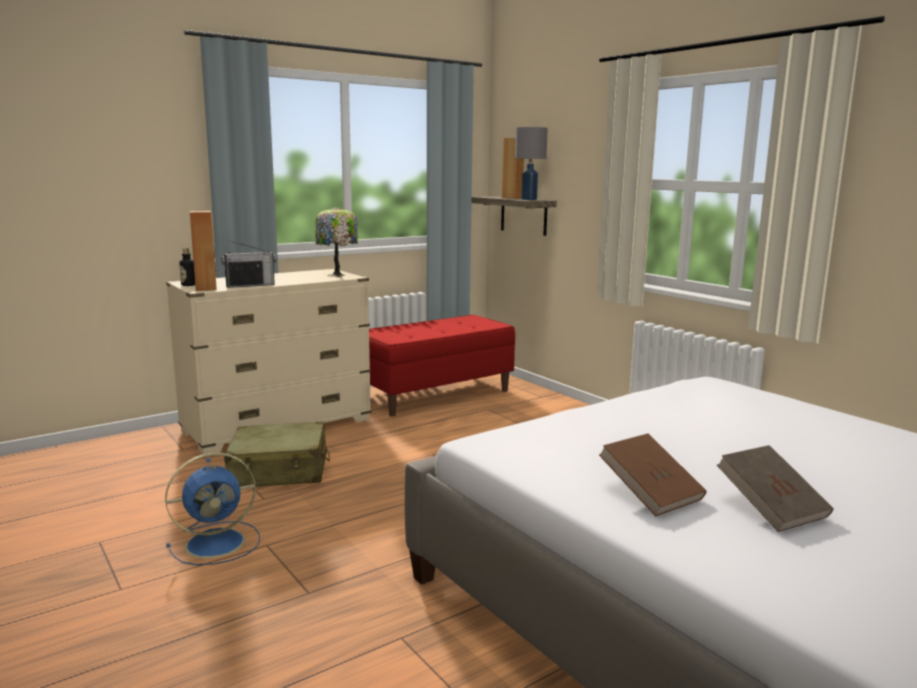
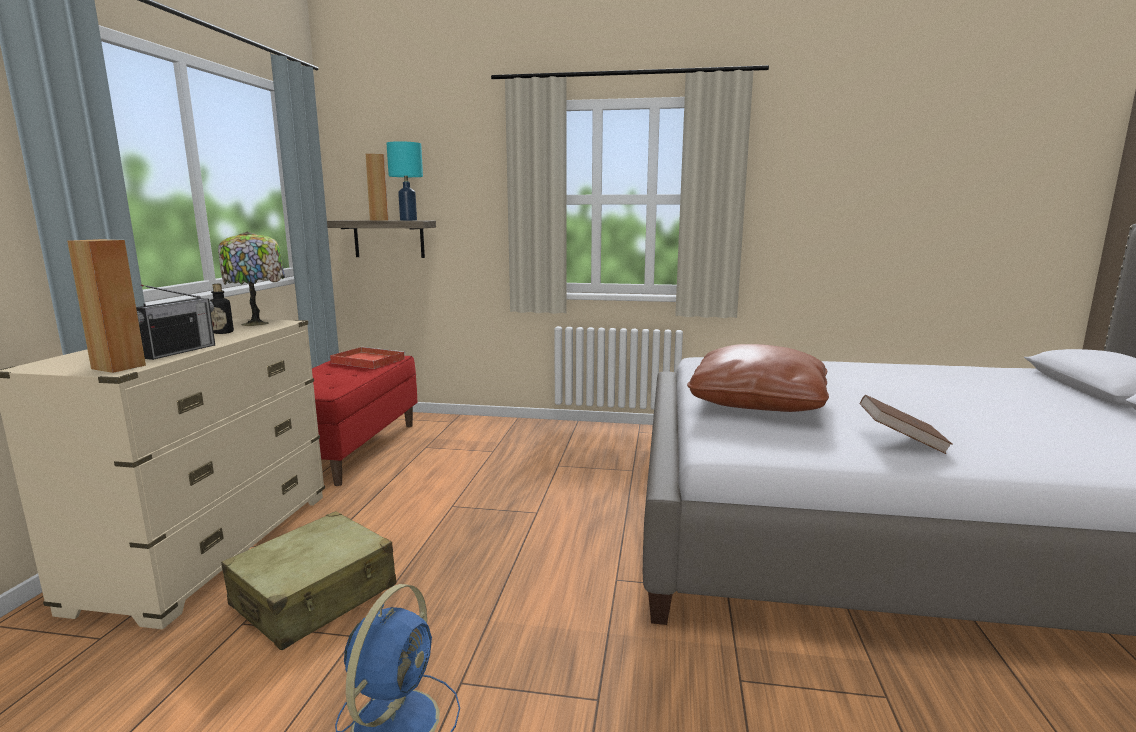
camera: 45 degrees left, 0 degrees up
(188, 285) = (62, 368): bottle -> bottle (223, 332)
(472, 323) = (367, 361): none -> red tray
(528, 199) = (408, 220): grey table lamp -> turquoise table lamp
(625, 426) = (757, 403): none -> brown pillow
(771, 508) = (954, 425): brown book -> none

